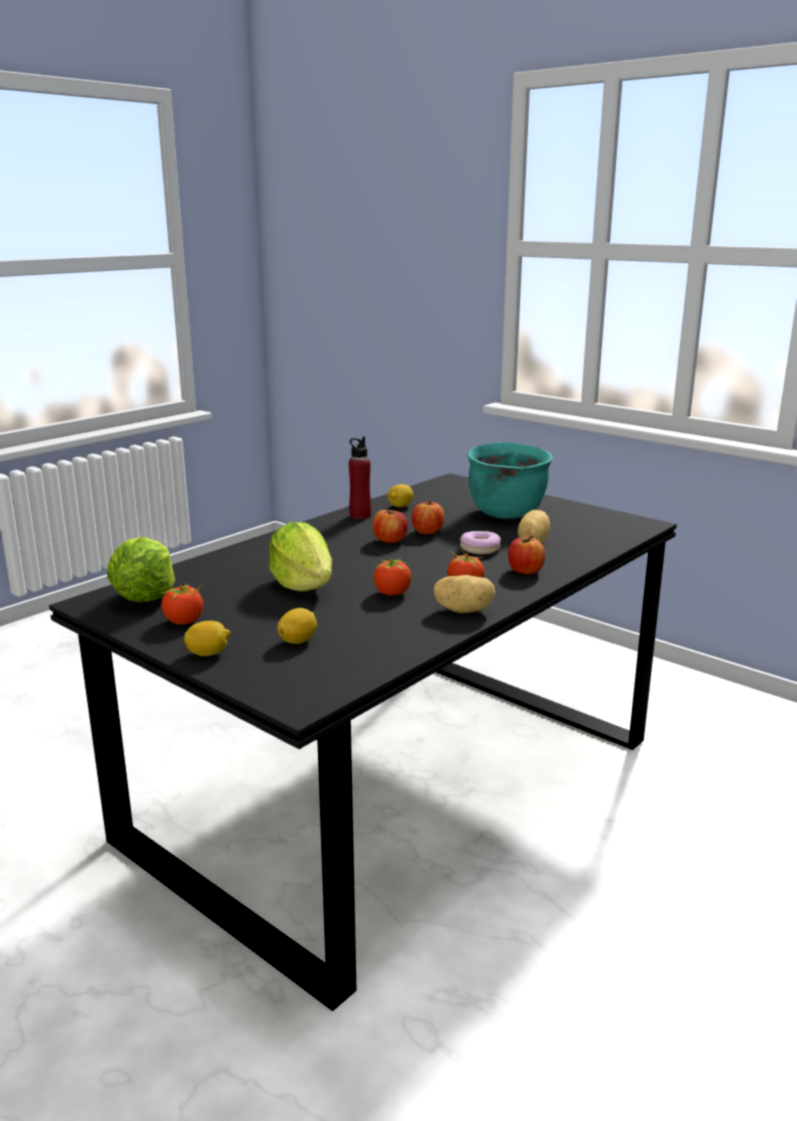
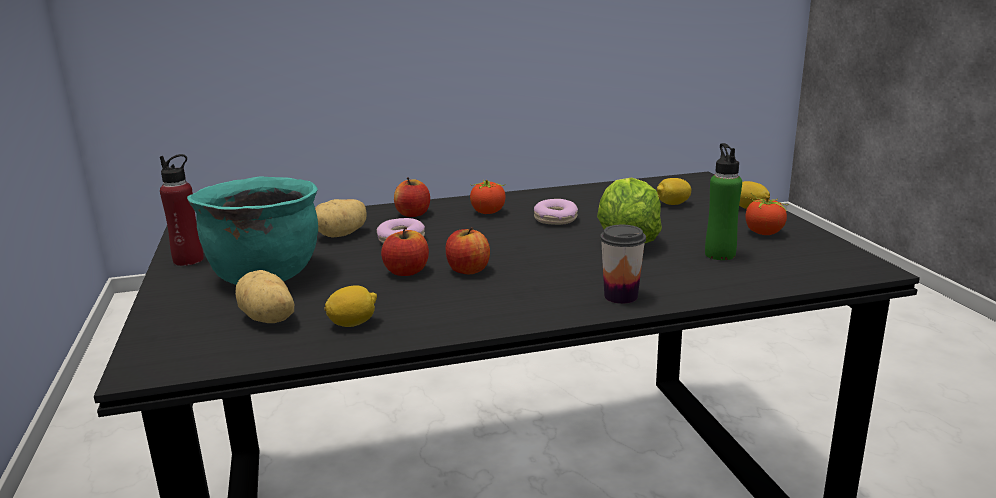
camera: 145 degrees left, 0 degrees up
(145, 596) = (802, 262): lettuce -> none
(216, 589) = (720, 254): none -> green bottle
(268, 546) = (621, 296): none -> cup
(360, 515) = (436, 320): red bottle -> red bottle (188, 260)
(392, 593) = (555, 219): tomato -> donut
(464, 610) = (521, 199): potato -> potato (267, 319)

